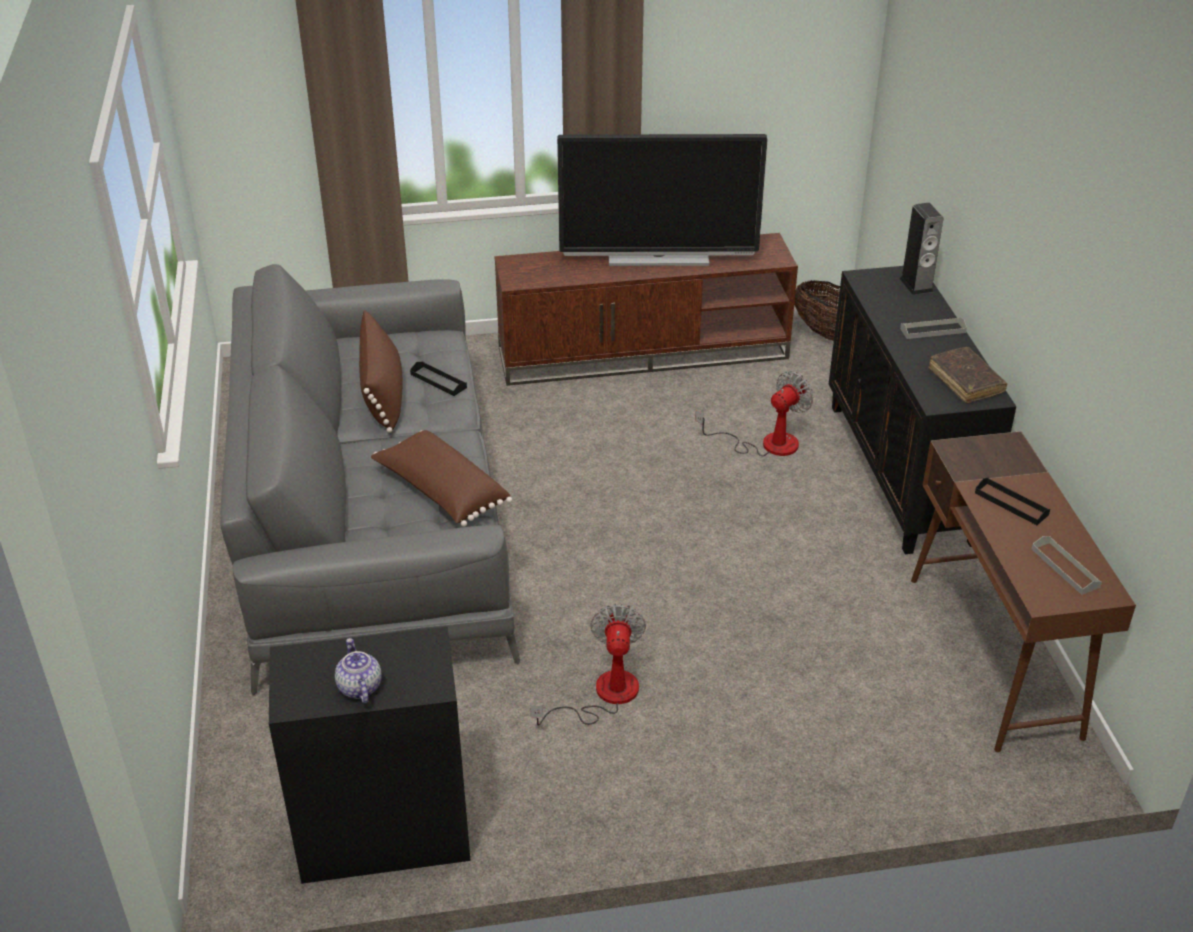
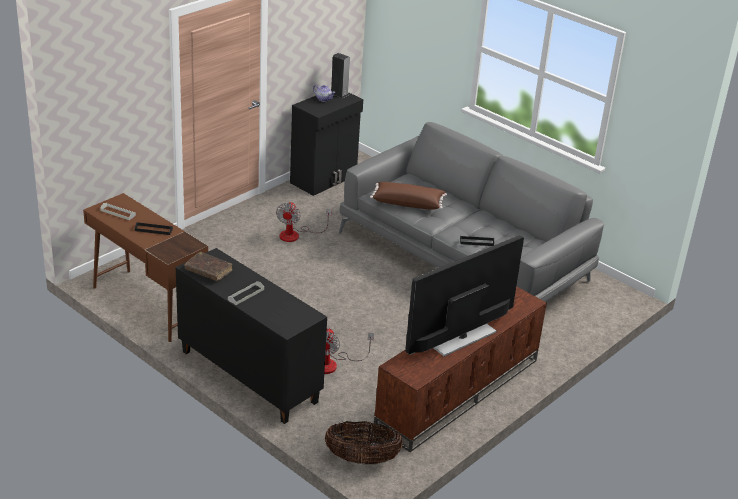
camera: 140 degrees right, 5 degrees down
(383, 393) = (490, 229): brown pillow -> none
(603, 696) = (296, 235): fan -> fan turned 45 degrees clockwise
(916, 285) = (277, 322): speaker -> speaker (339, 94)

